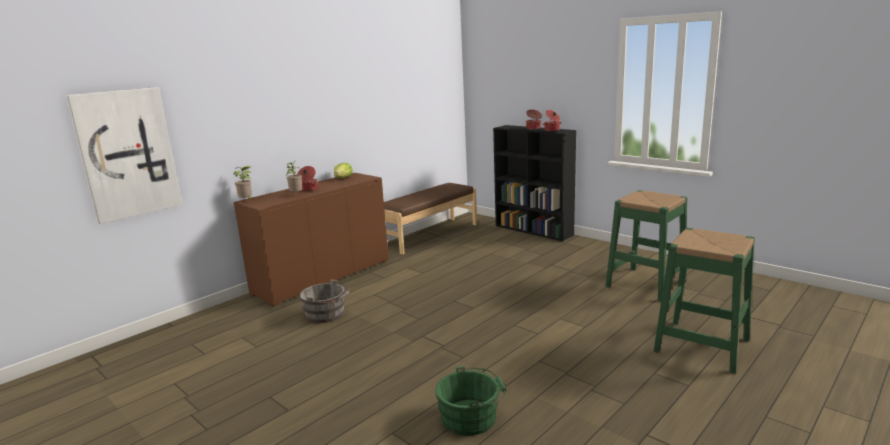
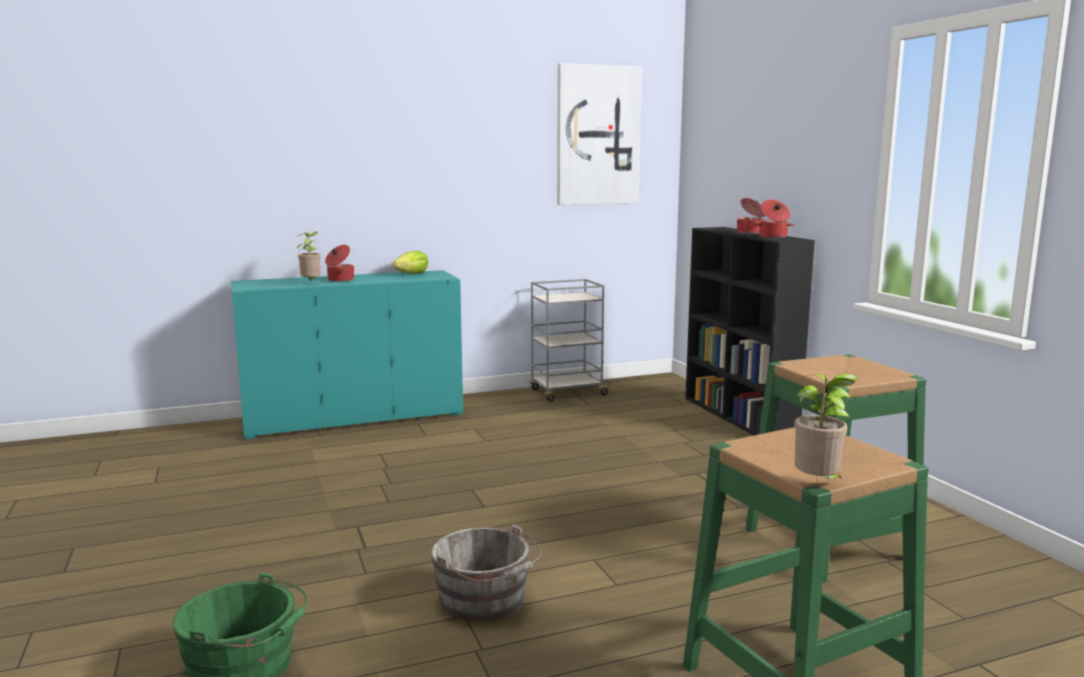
camera: 25 degrees right, 5 degrees down
(127, 154) = (85, 191): picture -> picture (598, 135)
(247, 201) = (245, 281): potted plant -> potted plant (819, 485)
(323, 277) = (353, 417): brown cabinet -> turquoise cabinet
(327, 314) = (288, 464): grey bucket -> grey bucket (485, 600)
(428, 235) = (567, 392): brown bench -> grey cart

